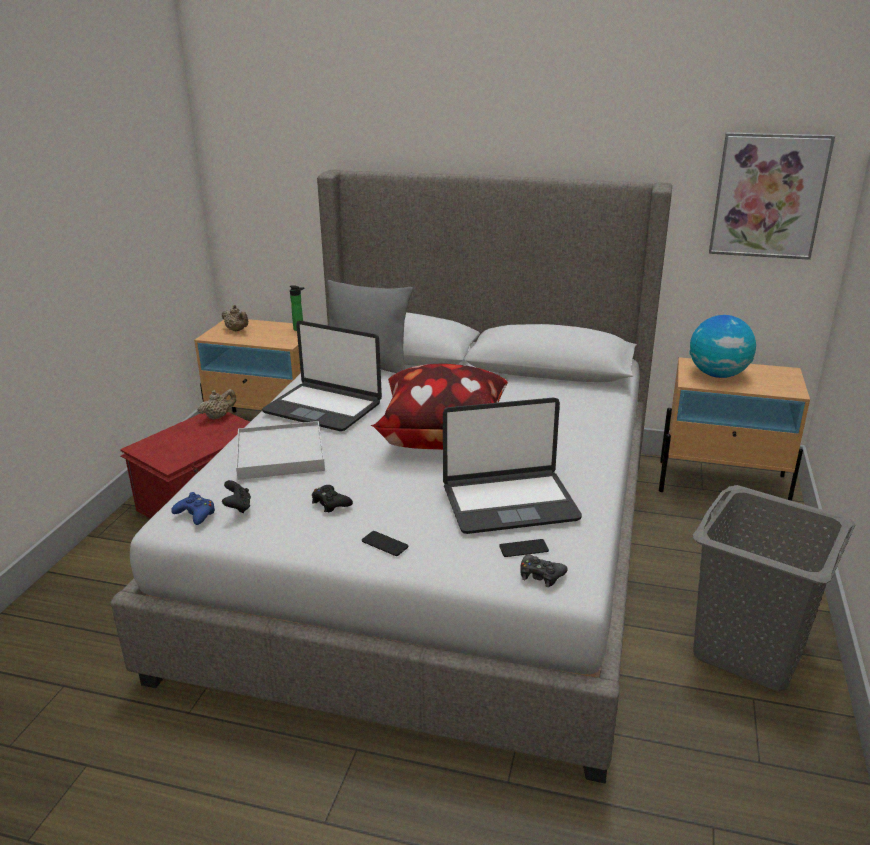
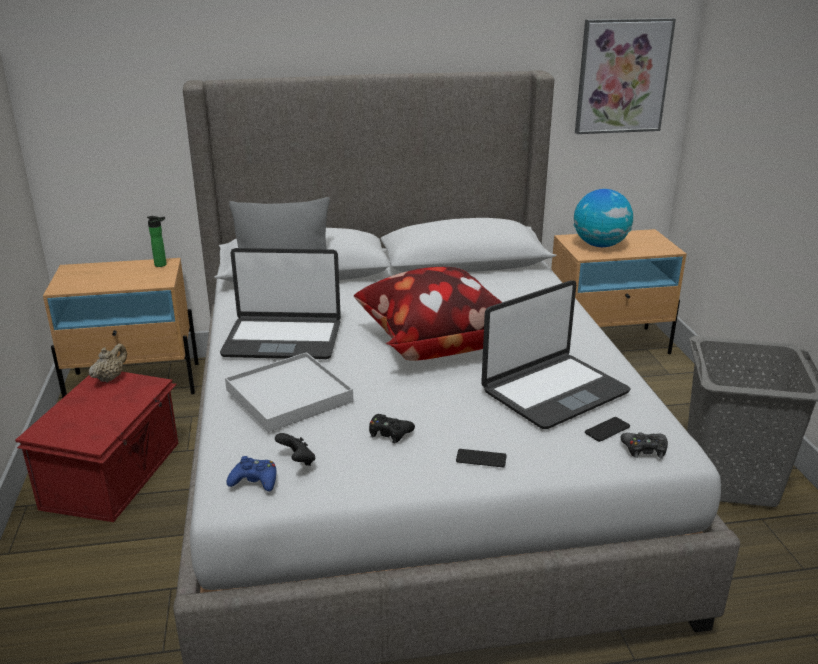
camera: 25 degrees left, 0 degrees up
(237, 330) = (87, 277): beige teapot -> none

